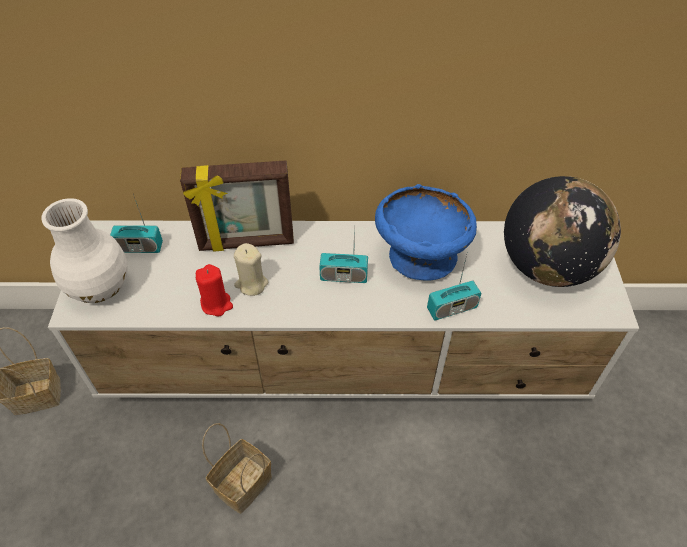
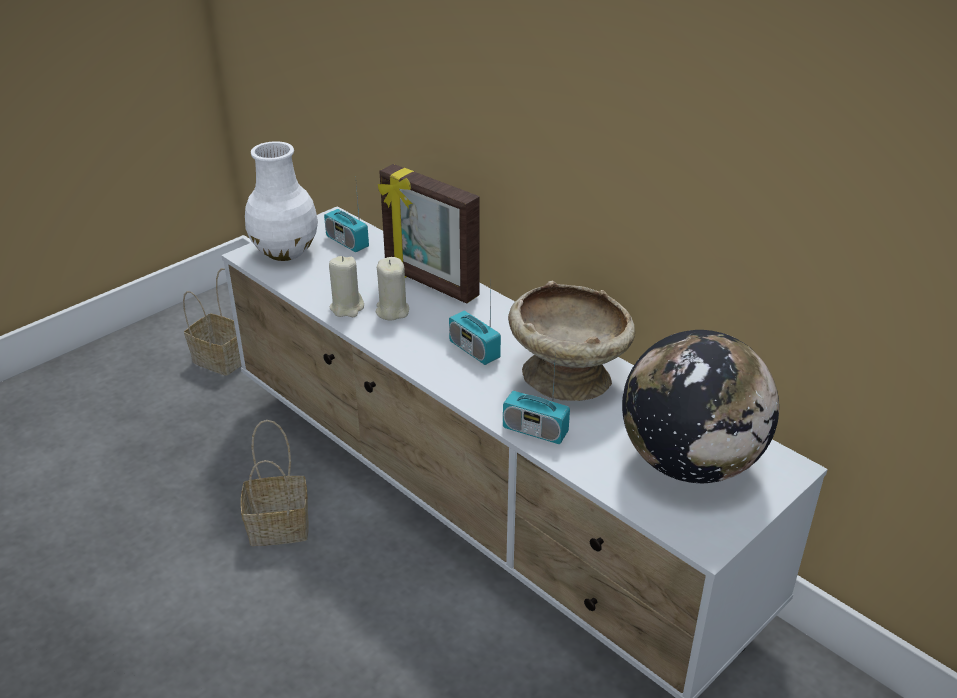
camera: 45 degrees right, 15 degrees down
(216, 304) = (347, 308): red candle -> beige candle
(419, 256) = (567, 377): blue bowl -> beige bowl

